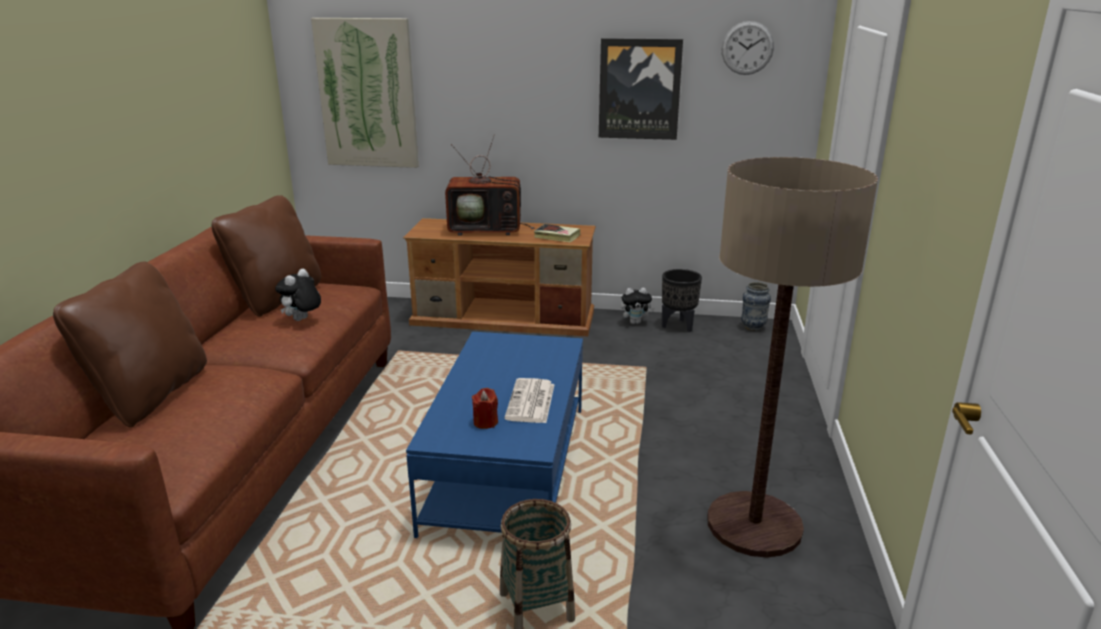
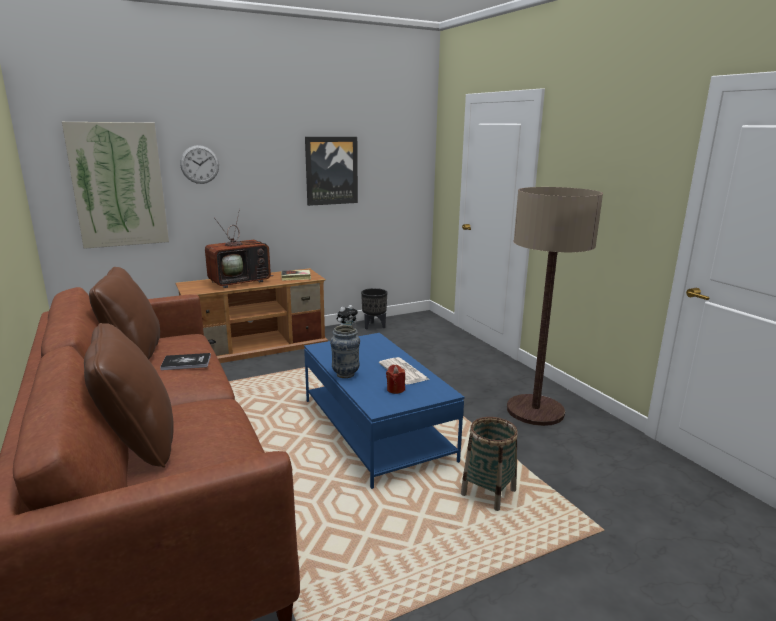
camera: 35 degrees left, 5 degrees down
(302, 320) = (186, 362): plush toy -> book
(747, 48) = (393, 141): wall clock -> wall clock (199, 164)
(753, 327) = (415, 318): vase -> vase (345, 374)

